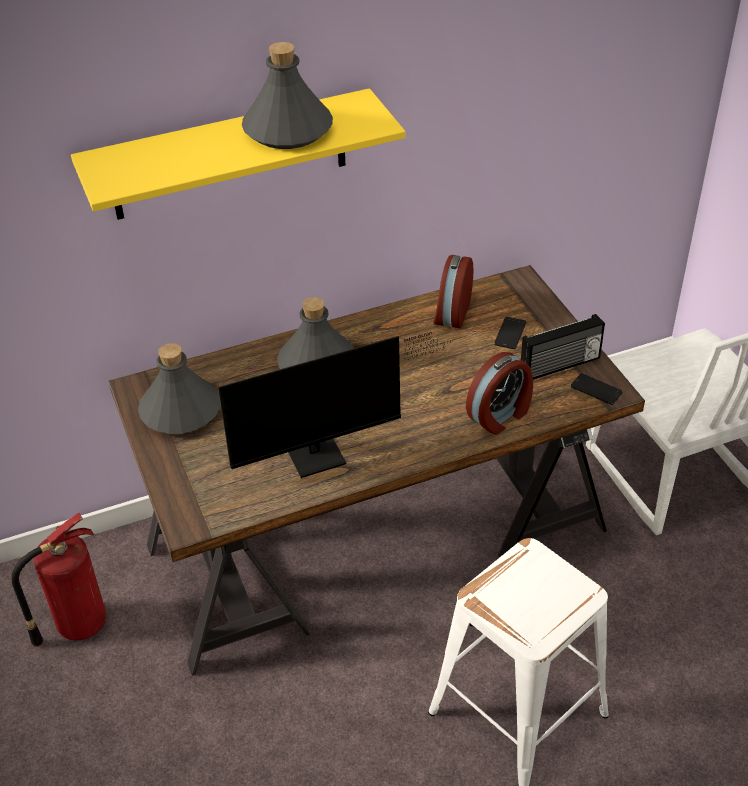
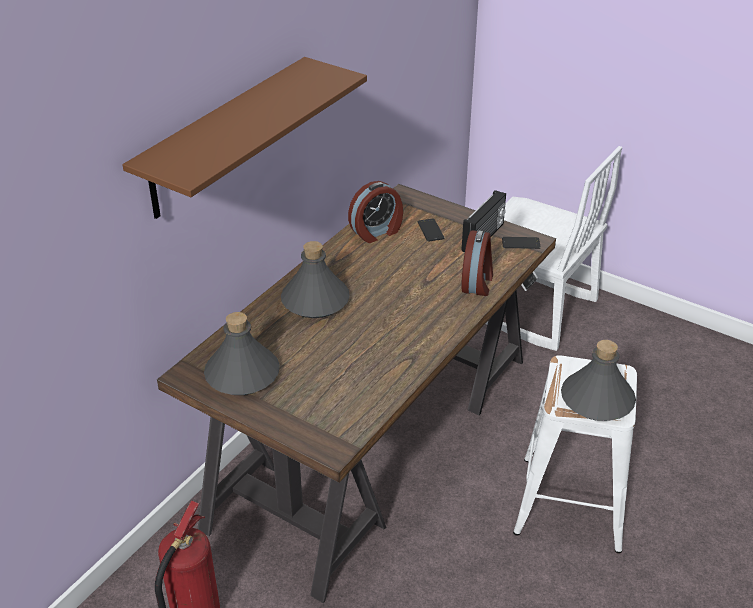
camera: 35 degrees left, 5 degrees down
(229, 156) = (224, 138): yellow shelf -> brown shelf
(287, 129) = (280, 97): grey bottle -> grey bottle (596, 400)
(324, 454) = (384, 357): monitor -> none
(451, 312) = (377, 232): alarm clock -> alarm clock turned 105 degrees counterclockwise

